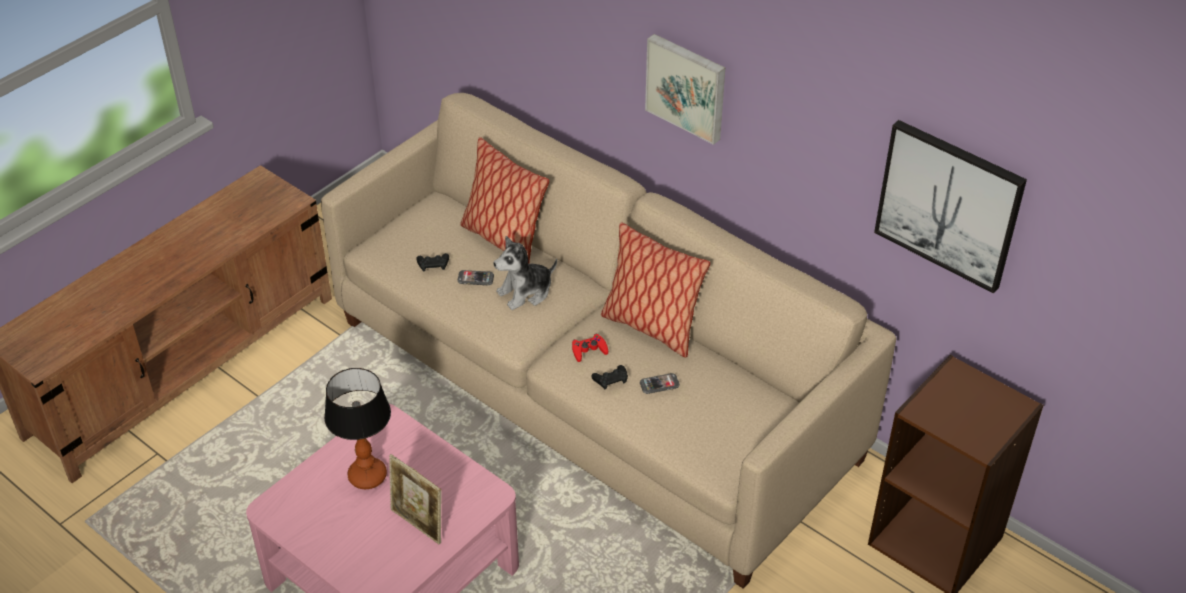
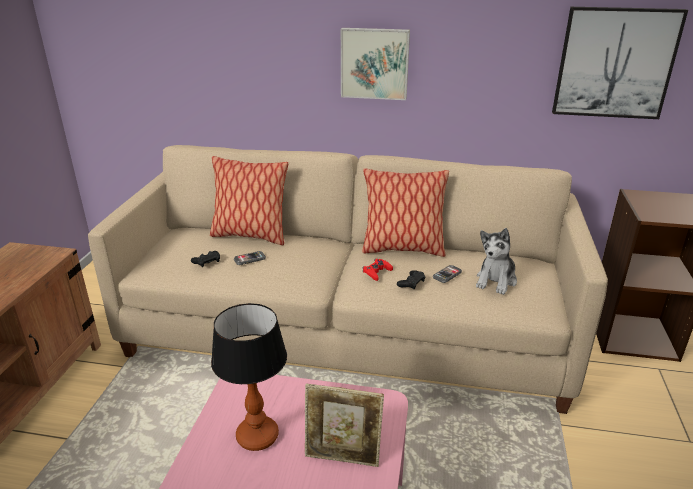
camera: 30 degrees left, 15 degrees down
(525, 292) = (295, 256): plush toy -> plush toy (496, 280)

